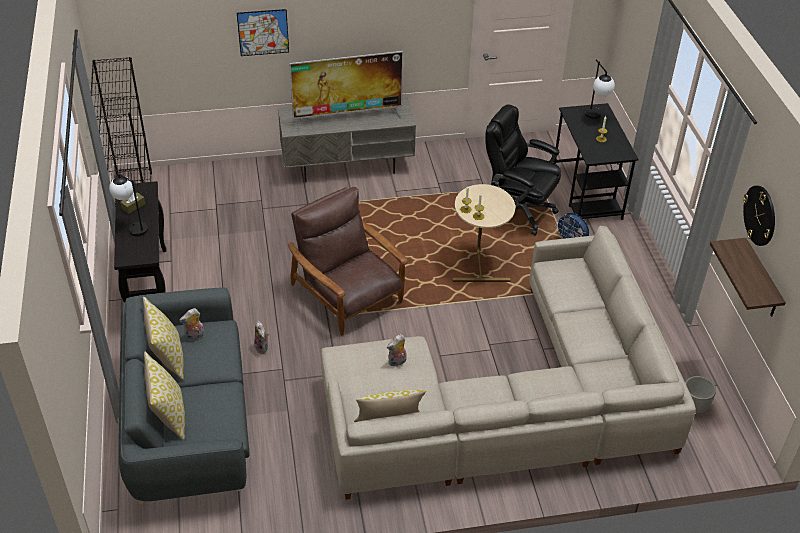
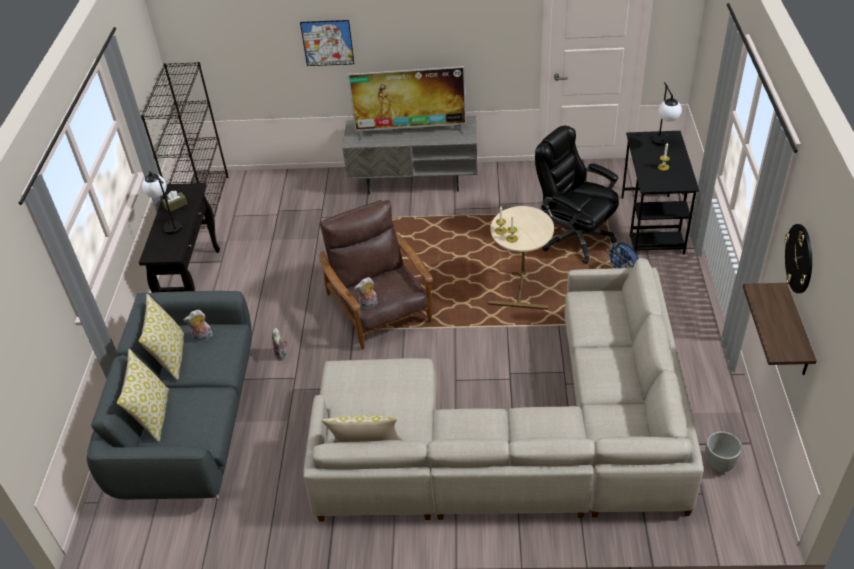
camera: 15 degrees right, 0 degrees up
(397, 362) = (395, 384): plush toy -> plush toy (368, 305)

